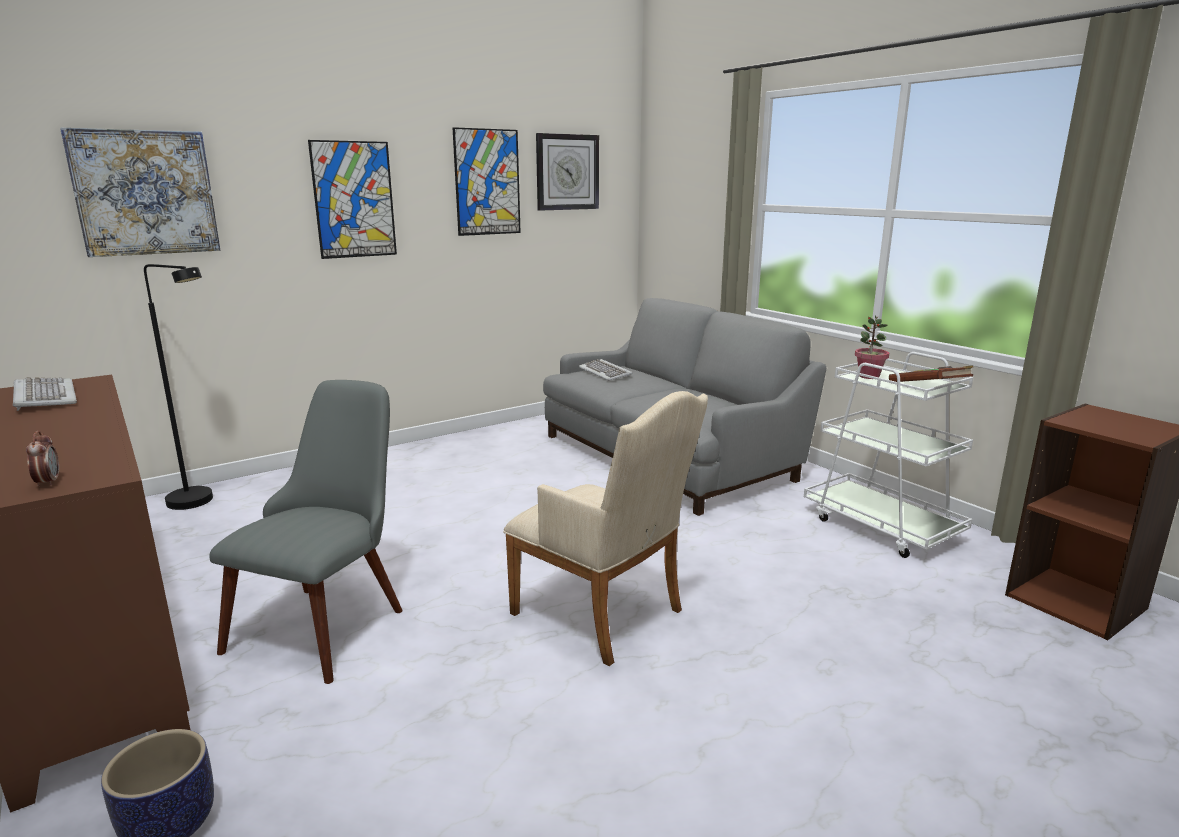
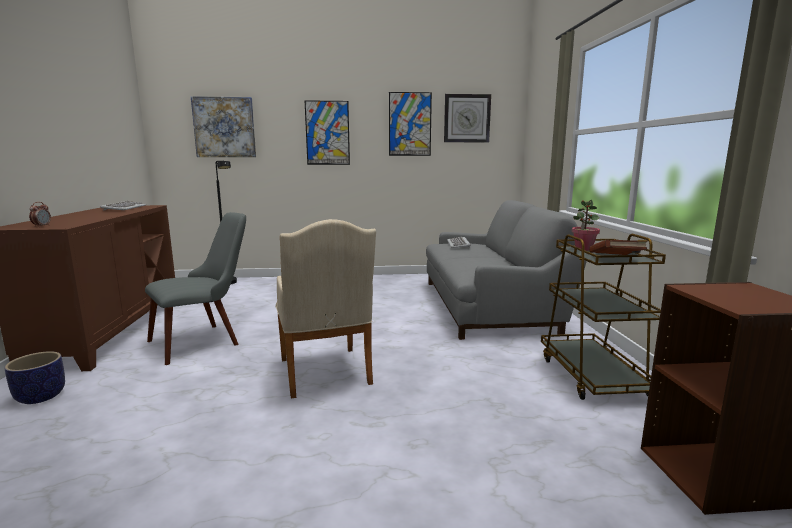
camera: 30 degrees right, 5 degrees down
(882, 526) = (592, 376): white cart -> brown cart

